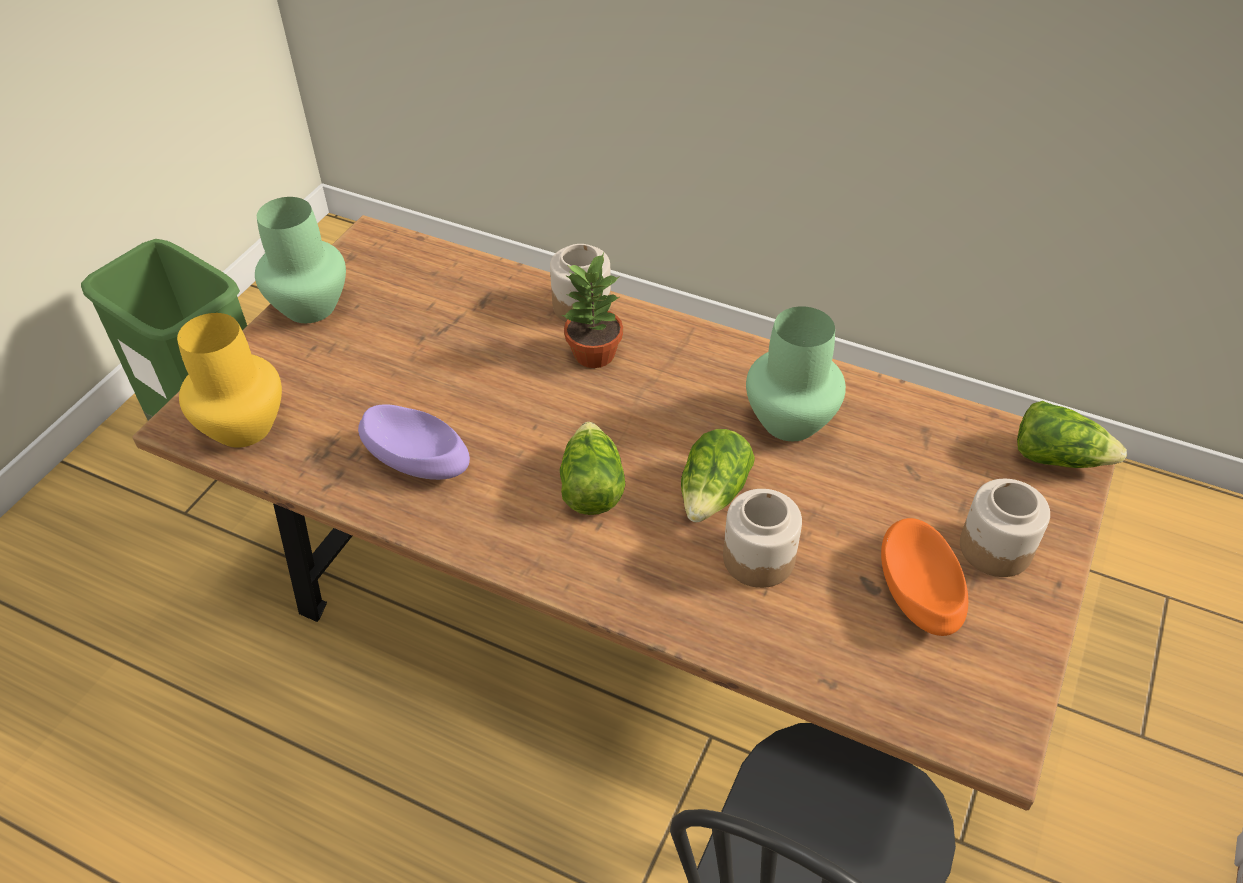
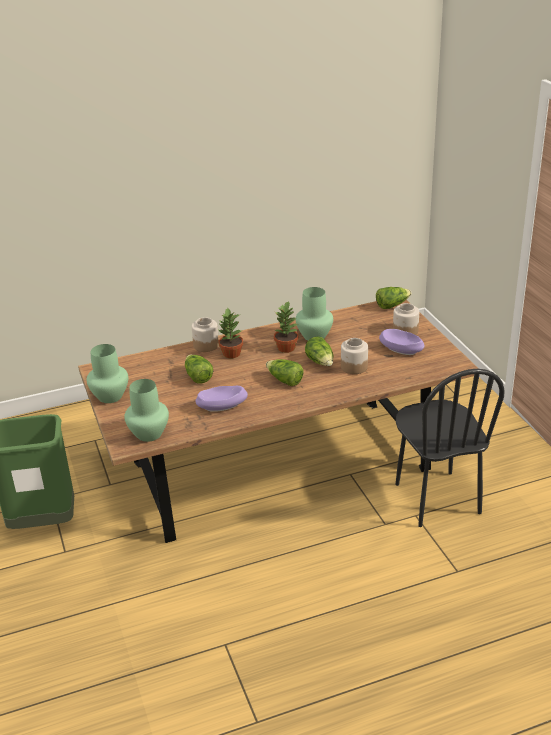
camera: 45 degrees left, 15 degrees down
(242, 427) = (148, 434): yellow vase -> green vase
(475, 364) = (198, 377): none -> lettuce
(701, 412) = (287, 348): none -> potted plant
(919, 592) = (401, 349): orange bowl -> purple bowl

